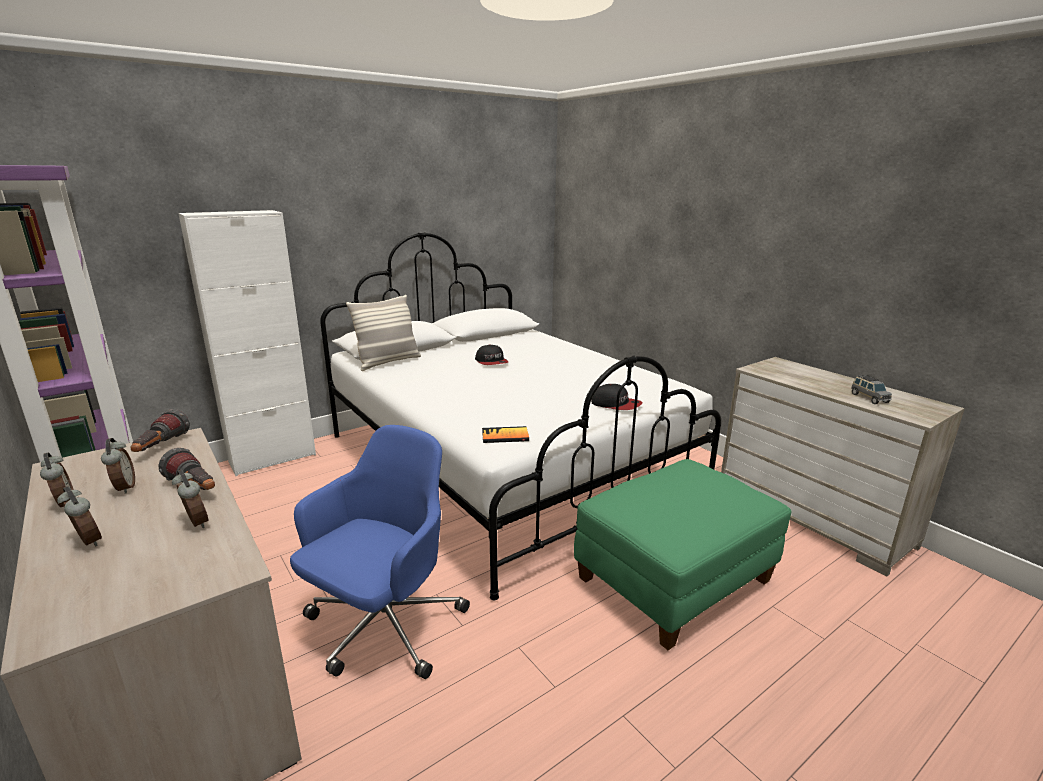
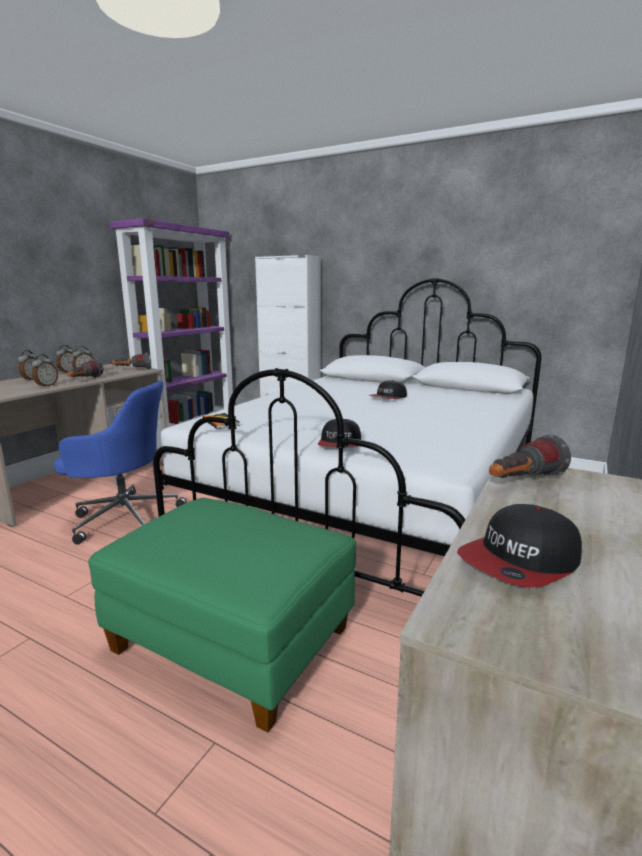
camera: 65 degrees right, 5 degrees down
(388, 362) = (338, 380): pillow -> none
(778, 375) = (522, 482): none -> flashlight
(869, 398) = (520, 561): grey toy car -> cap

